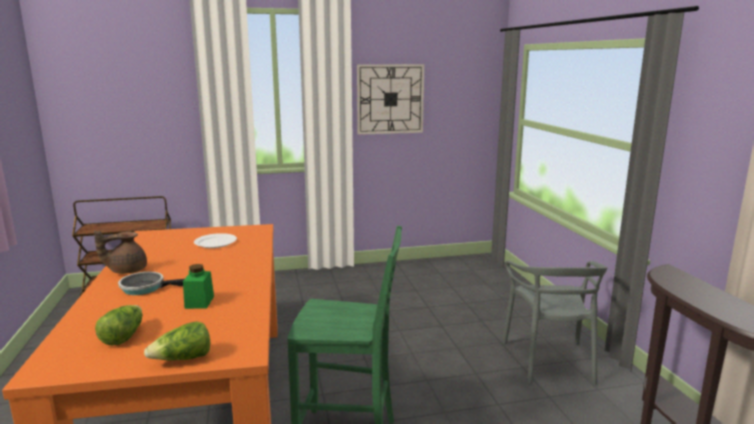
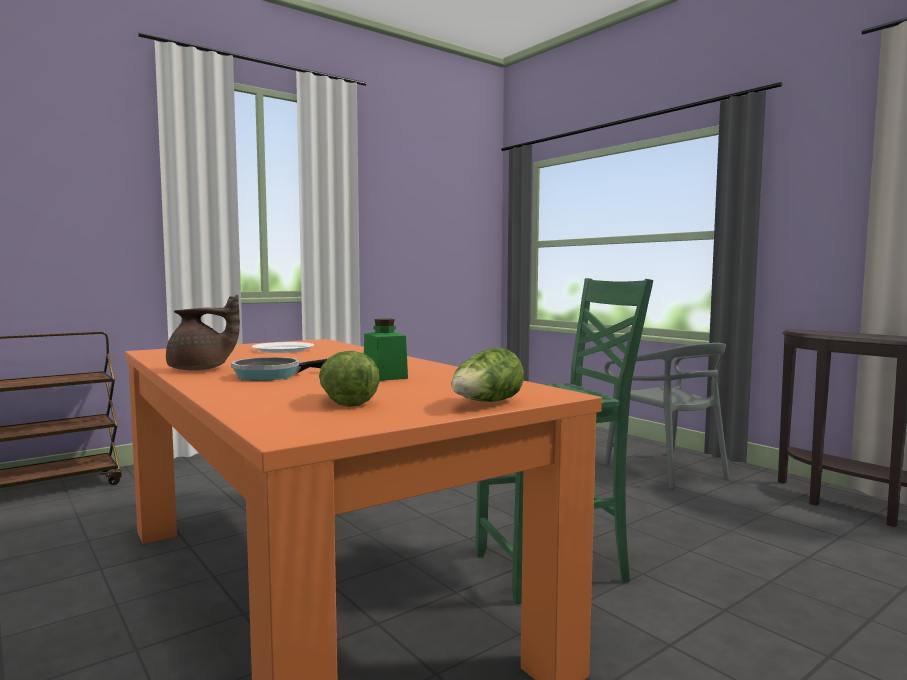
camera: 25 degrees left, 10 degrees down
(126, 270) = (200, 369): brown teapot -> brown teapot turned 135 degrees counterclockwise
(390, 99) = (394, 217): wall clock -> none

